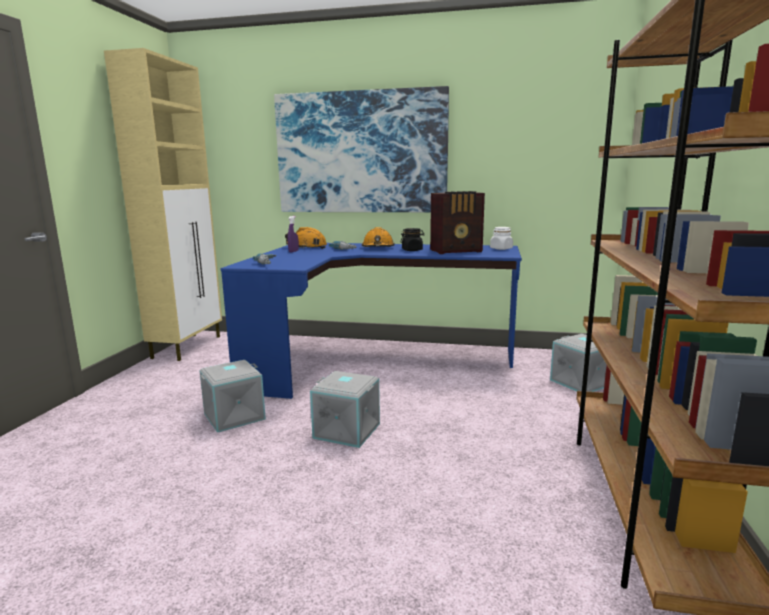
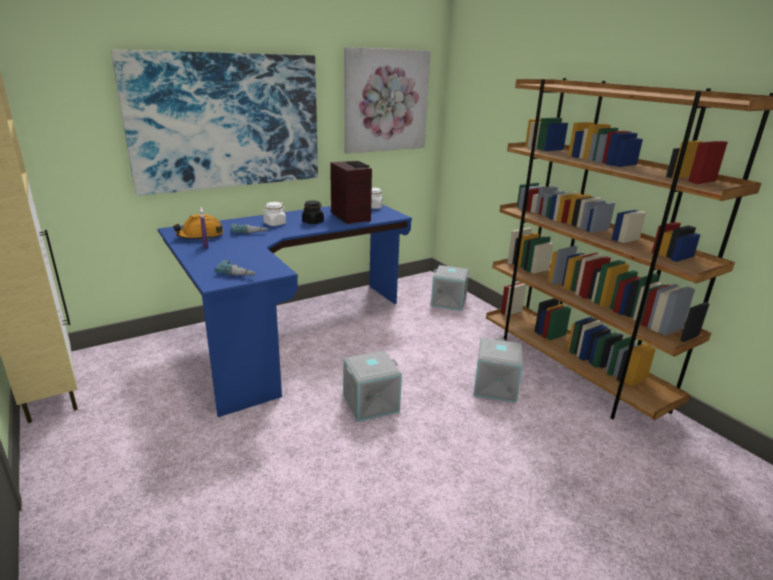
camera: 45 degrees left, 10 degrees up
(234, 417) = (262, 437): grey storage box -> grey storage box (496, 387)
(378, 248) = (274, 224): orange hard hat -> white jar
(457, 251) = (351, 217): radio -> radio turned 60 degrees counterclockwise
(540, 132) = (386, 101): none -> picture

